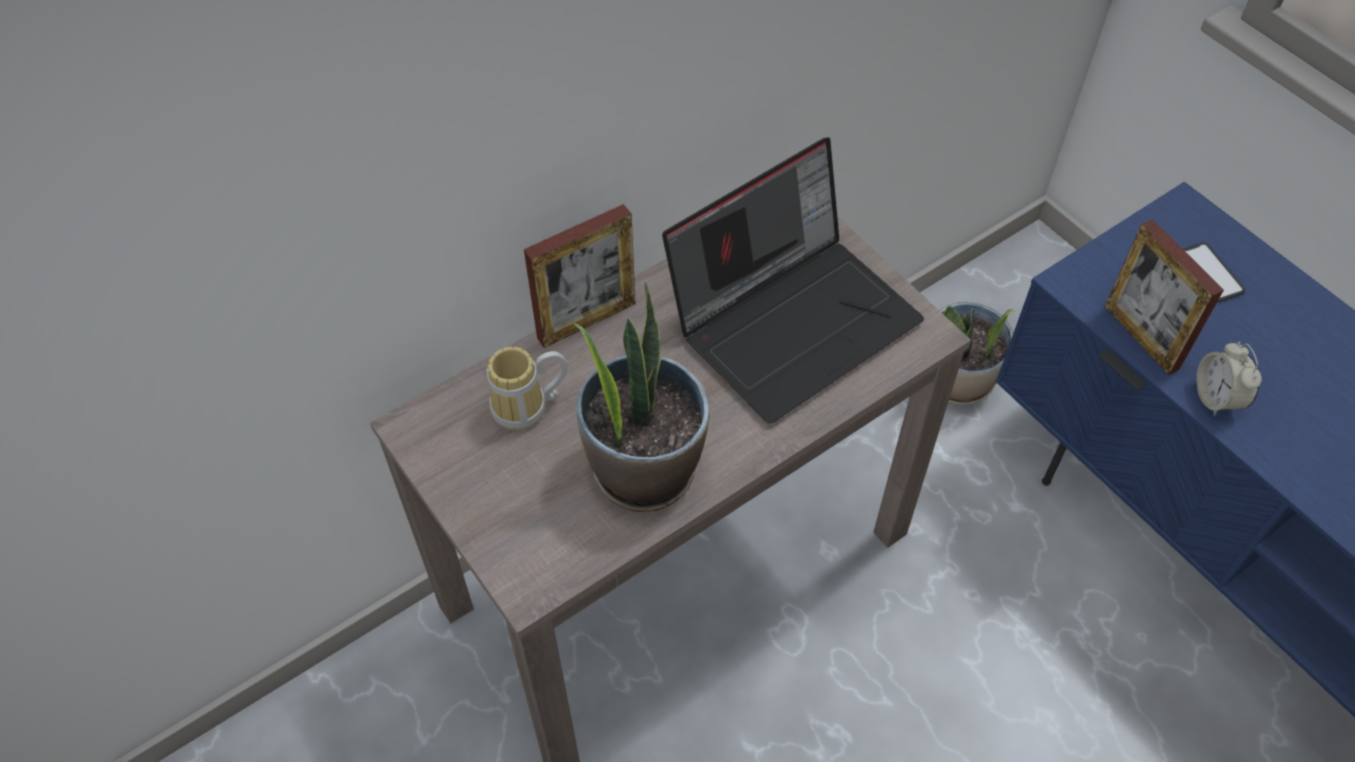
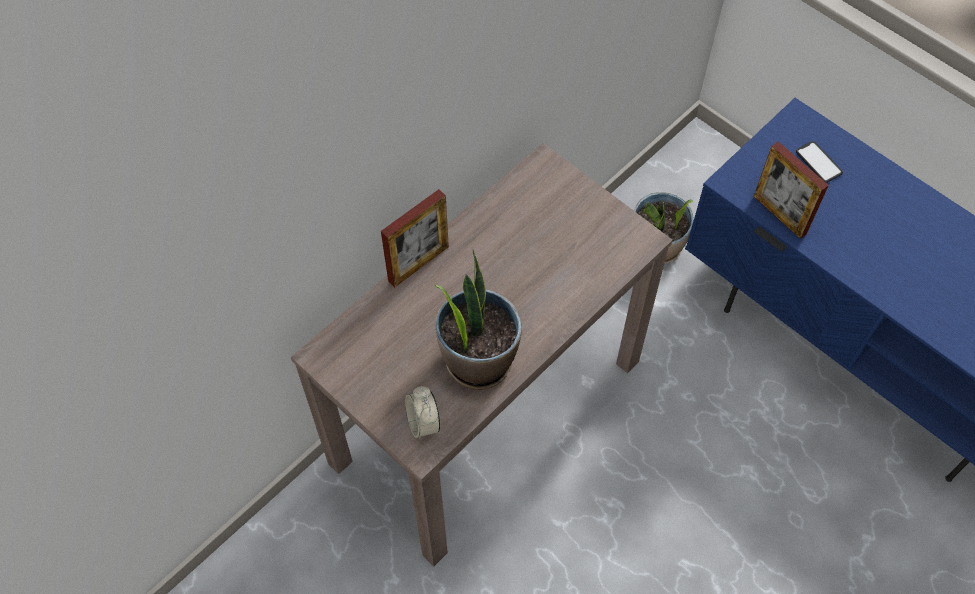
camera: 10 degrees left, 5 degrees up
(528, 409) = (393, 332): mug -> none
(794, 318) = (555, 242): laptop -> none
(1216, 398) = (832, 250): alarm clock -> alarm clock (423, 423)

